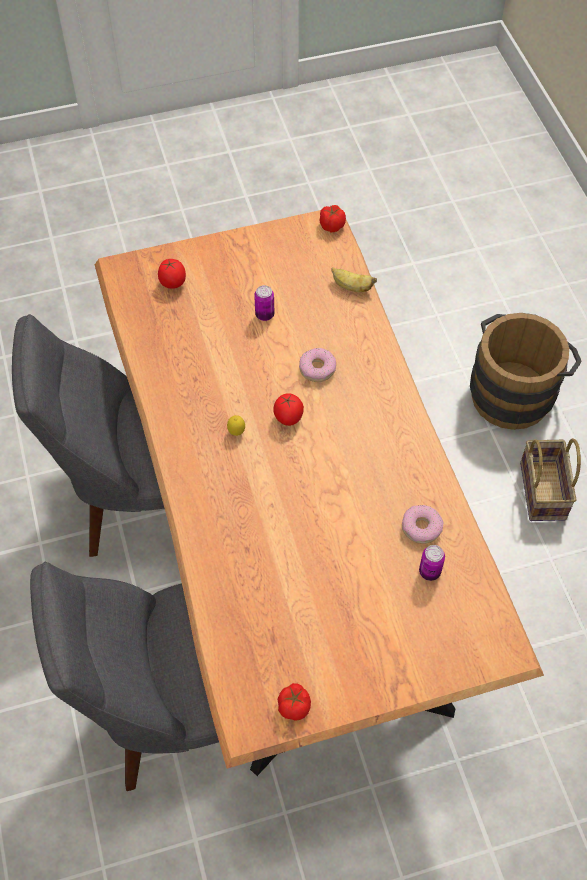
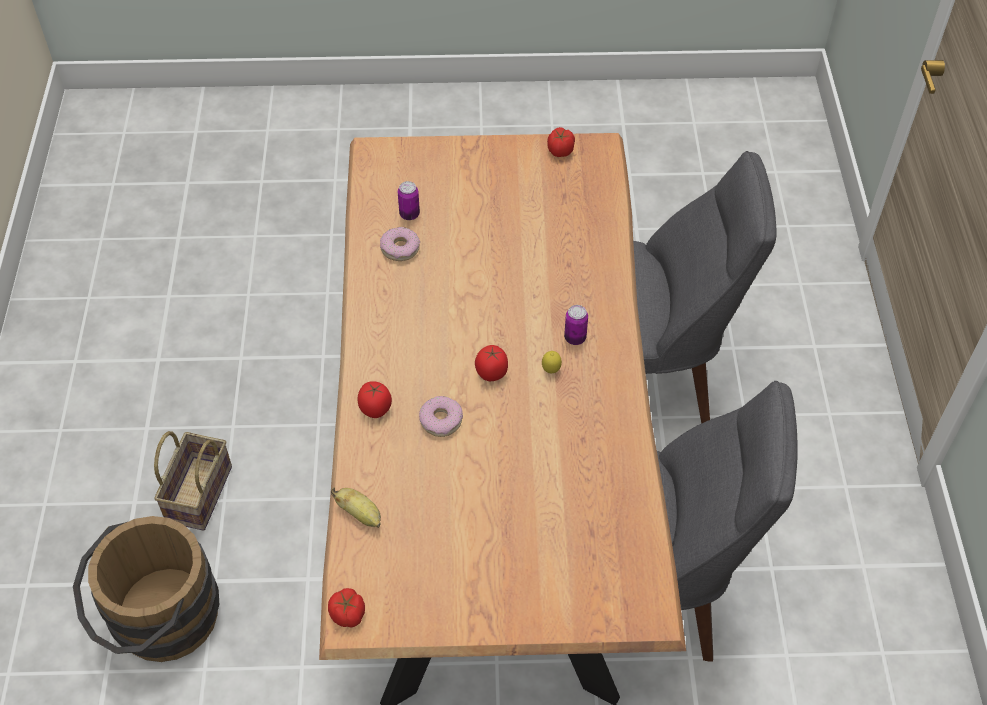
camera: 165 degrees left, 5 degrees down
(173, 283) = (585, 573): tomato -> tomato (375, 409)
(264, 315) = (480, 501): can -> can (575, 338)

